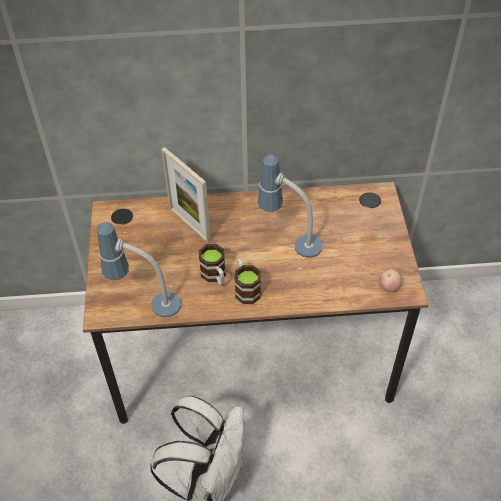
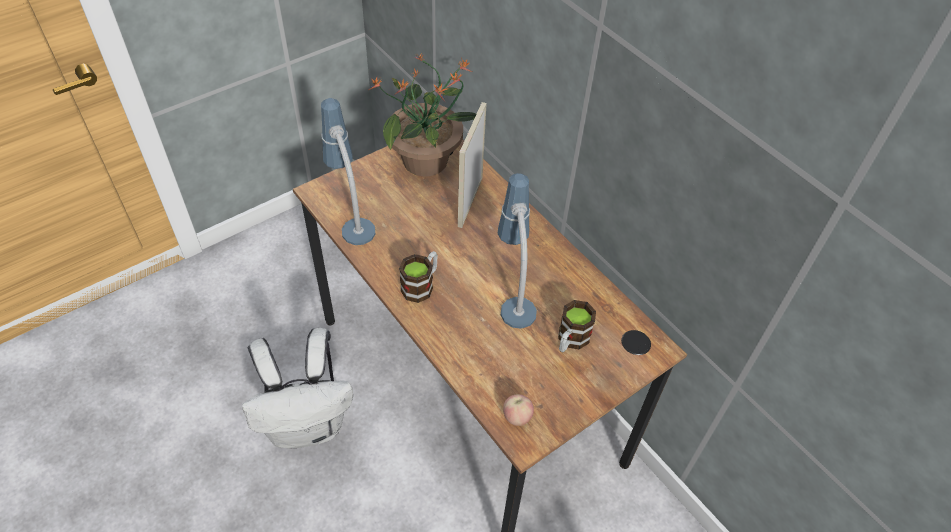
camera: 55 degrees right, 0 degrees up
(127, 230) = (427, 161): none -> potted plant
(215, 276) = (419, 253): mug -> mug (570, 340)

